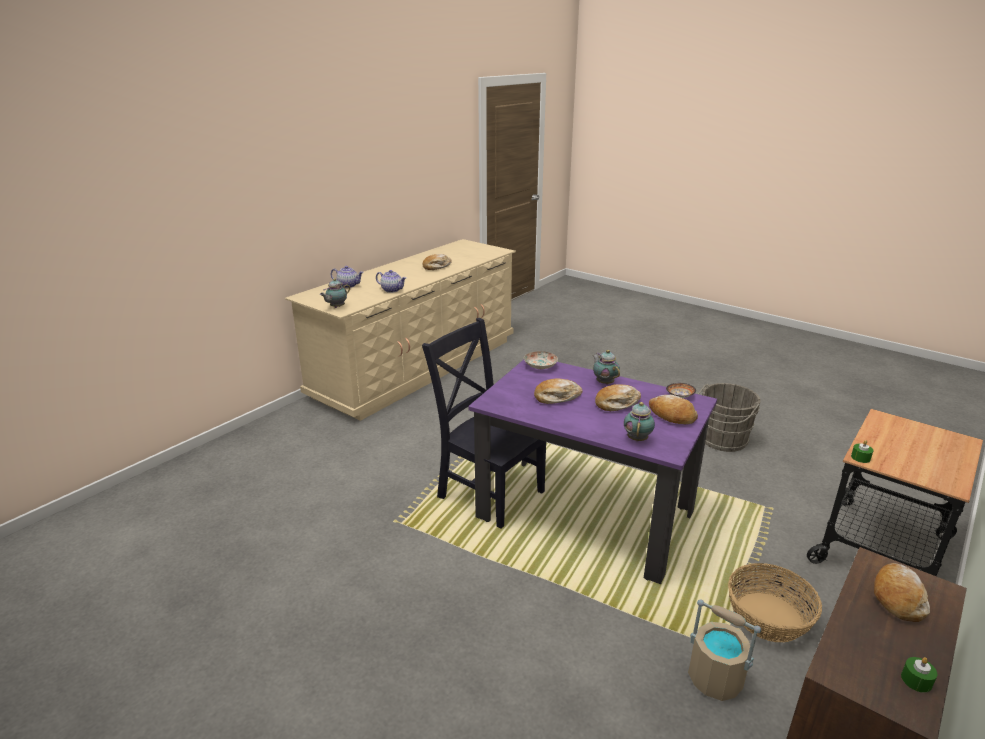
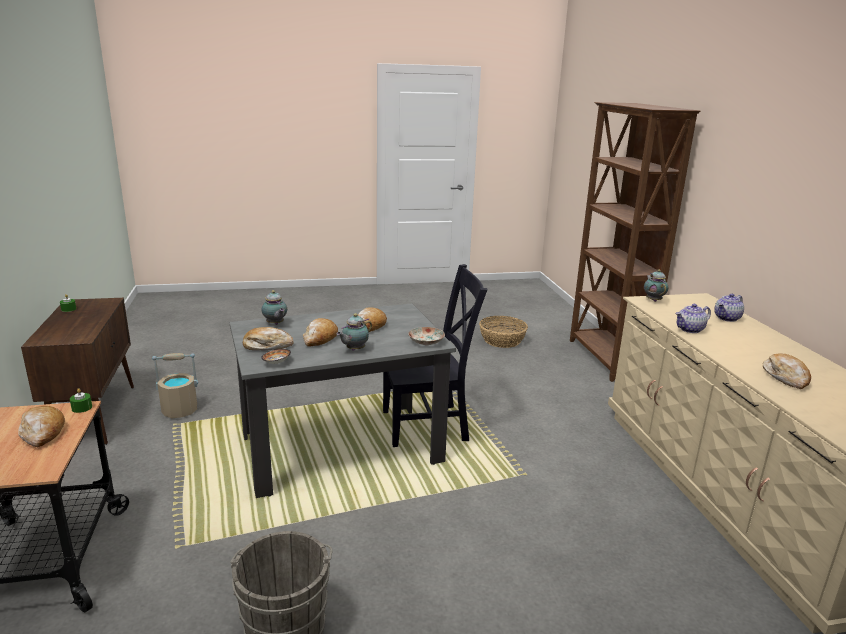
camera: 130 degrees right, 5 degrees down
(220, 456) = (606, 359): none -> brown bookcase
(585, 515) = (341, 448): purple dining table -> grey dining table
(604, 382) = (354, 349): teapot -> teapot turned 120 degrees clockwise
(768, 616) = (155, 453): basket -> basket (502, 340)
(898, 598) = (70, 330): bread -> bread (43, 432)

